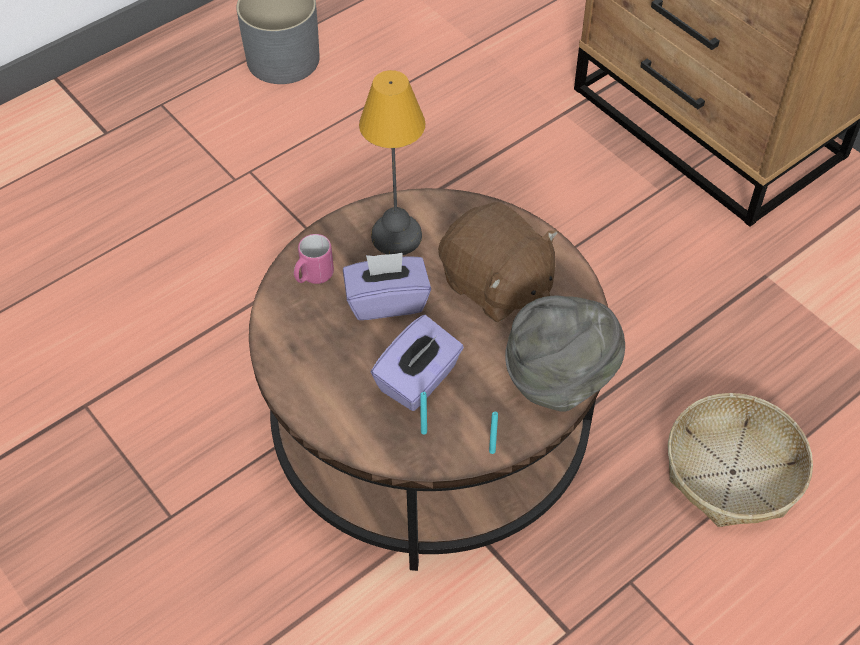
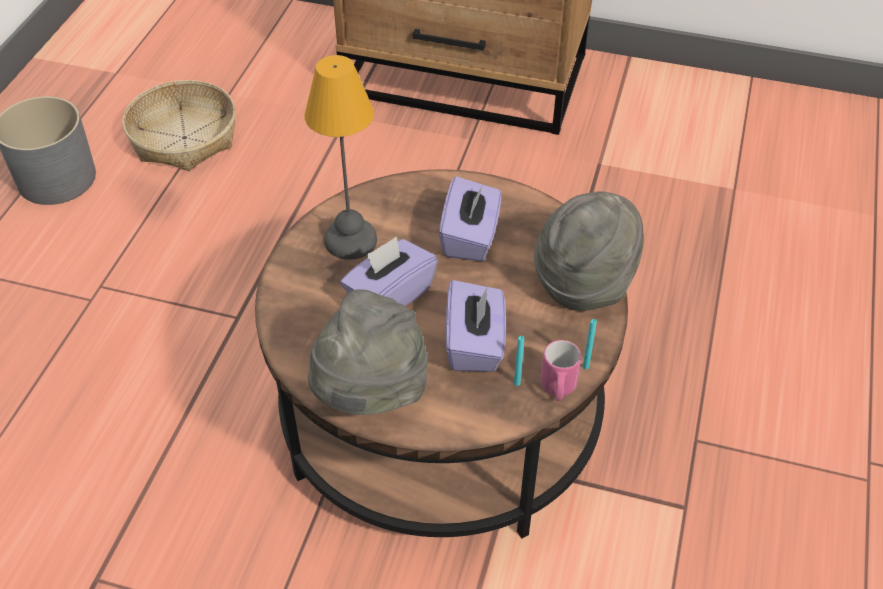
camera: 35 degrees left, 5 degrees down
(305, 373) = (370, 392): none -> grey hat
(313, 276) = (305, 309): pink mug -> pink mug (558, 389)
(496, 285) = (470, 237): brown plush toy -> purple tissue box
(733, 472) = (697, 315): basket -> basket (185, 137)

